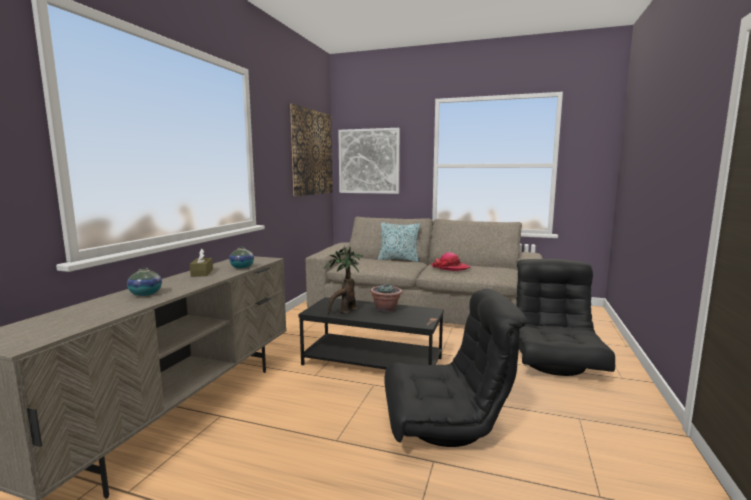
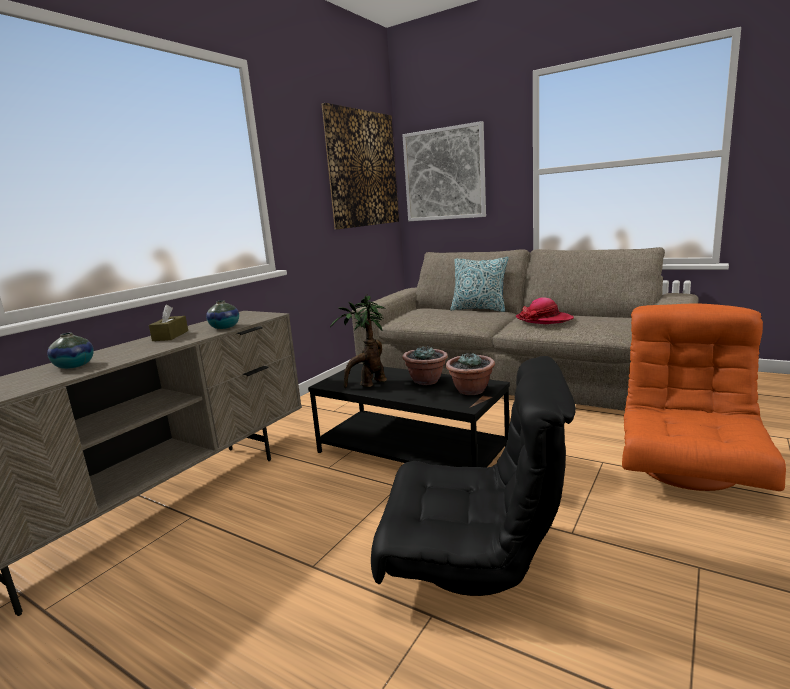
camera: 15 degrees right, 5 degrees up
(421, 315) = (471, 391): none -> potted plant
(555, 364) = (689, 469): black armchair -> orange armchair

